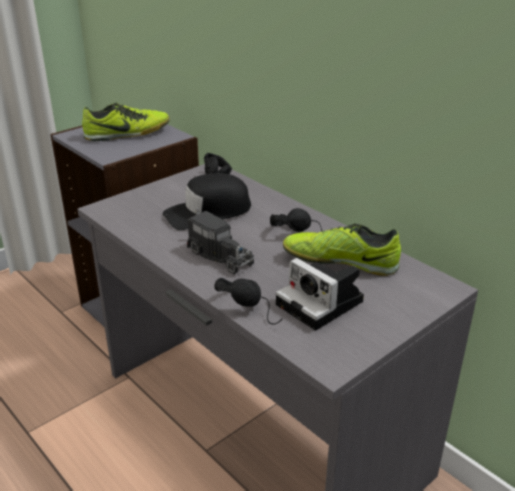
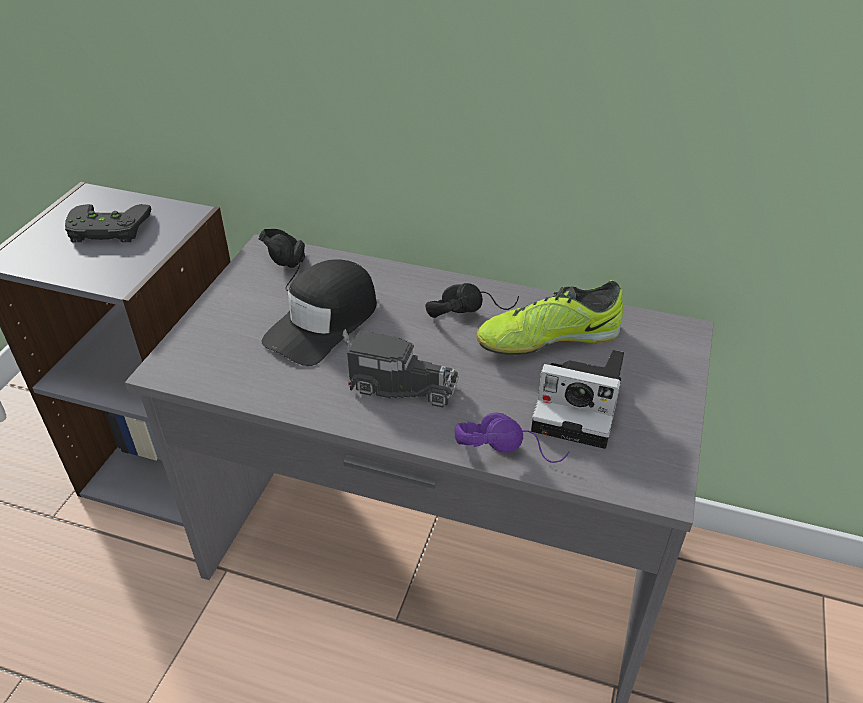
camera: 30 degrees left, 10 degrees up
(127, 134) = (107, 230): shoe -> black game controller
(252, 307) = (509, 447): black headphones -> purple headphones

